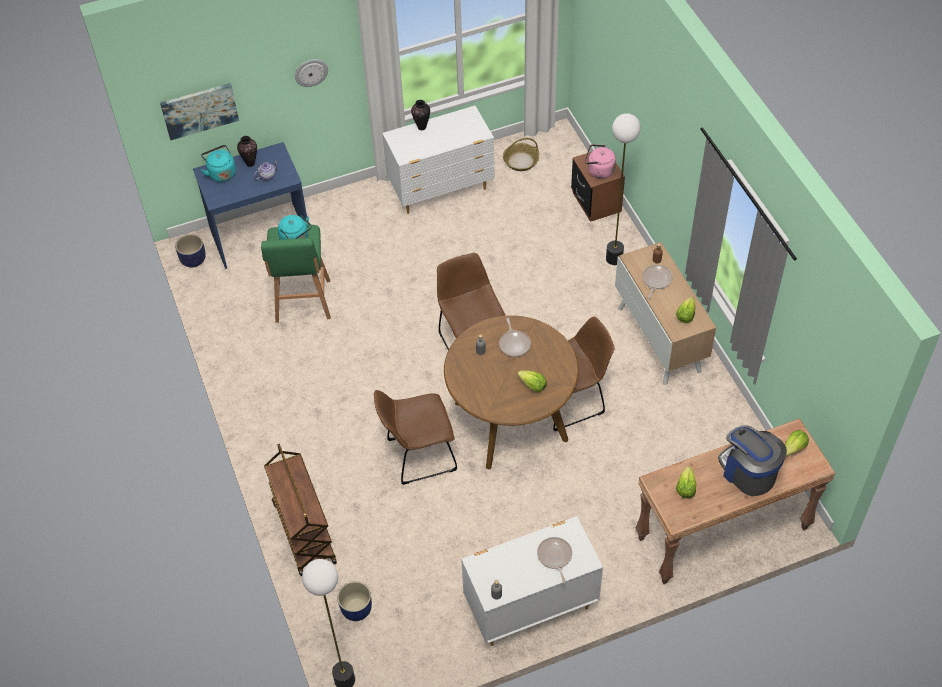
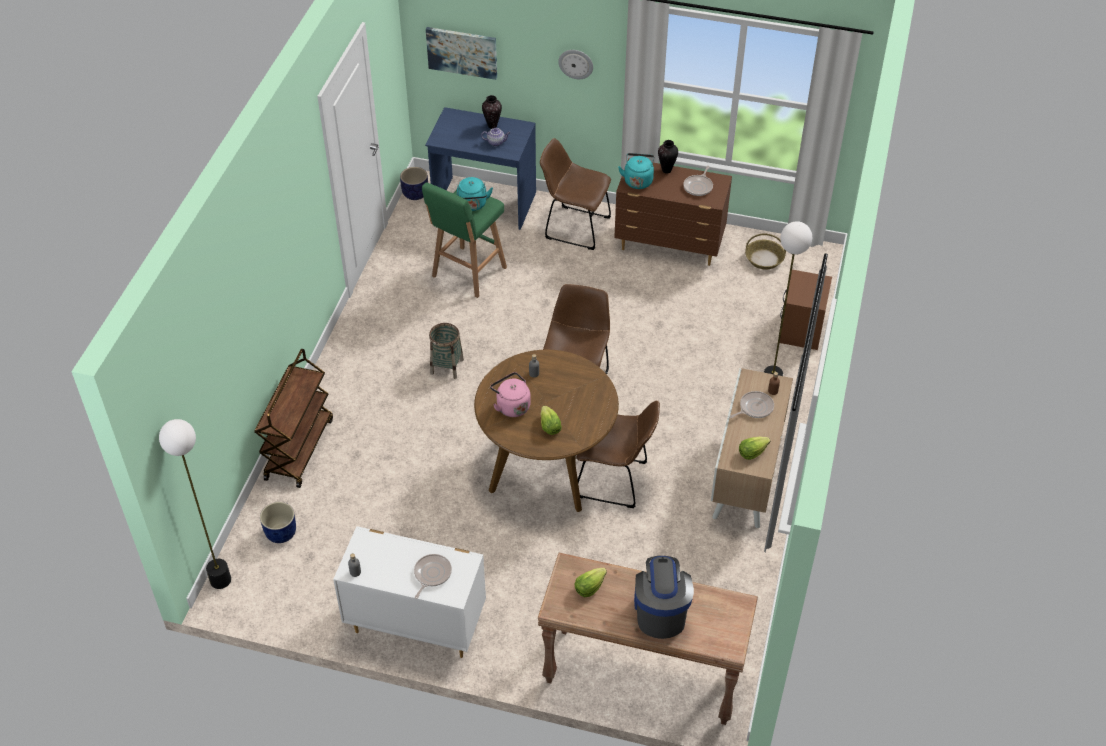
camera: 35 degrees right, 5 degrees down
(221, 173) = (462, 121): turquoise kettle -> turquoise kettle (638, 180)
(359, 390) = (446, 366): none -> basket
(418, 456) = (442, 446): brown chair -> brown chair (574, 227)
(442, 190) = (670, 246): white dresser -> brown dresser
(514, 344) = (568, 384): frying pan -> frying pan (698, 186)
(599, 171) = (805, 293): pink kettle -> pink kettle (511, 406)
(794, 448) = (724, 618): lettuce -> none

